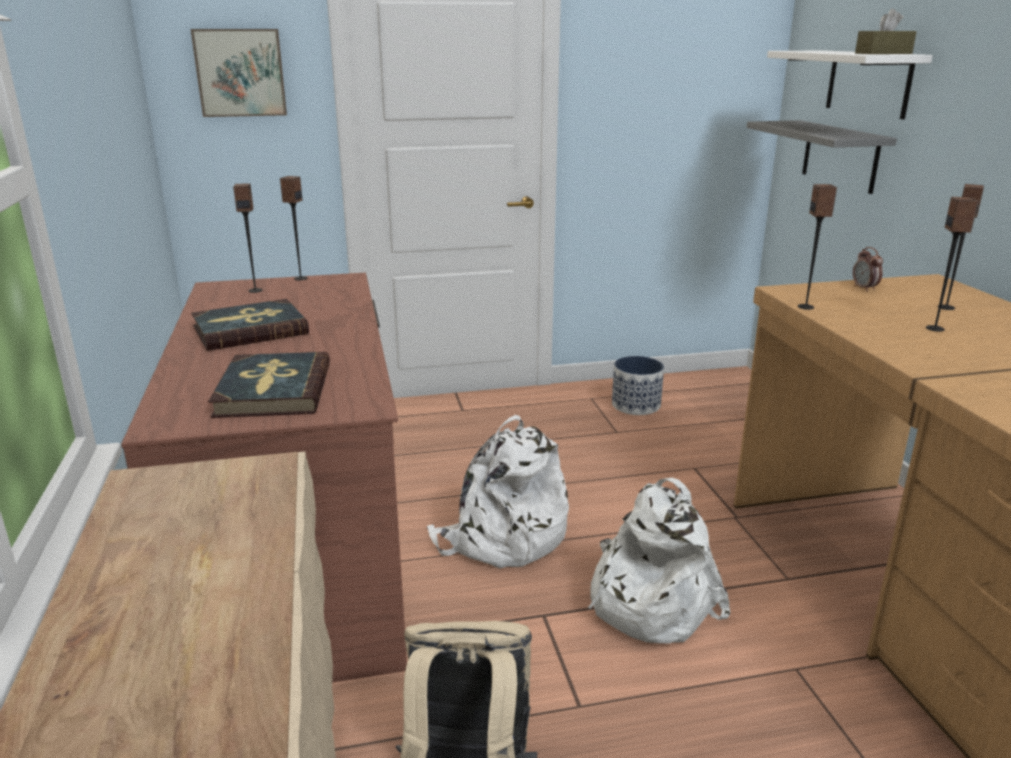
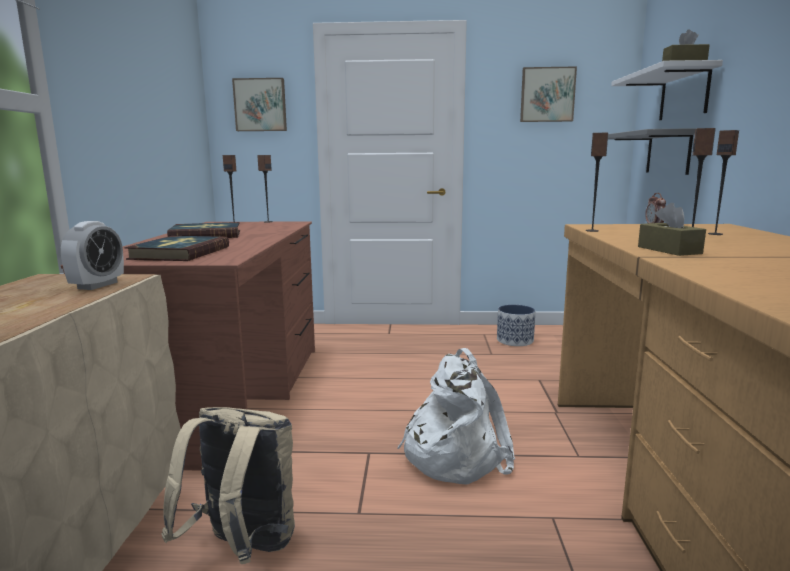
camera: 15 degrees right, 10 degrees down
(251, 494) = (97, 285): none -> alarm clock
(502, 538) = (369, 404): white backpack -> none
(672, 58) = (547, 95): none -> picture
(933, 358) = (669, 250): none -> brown tissue box

